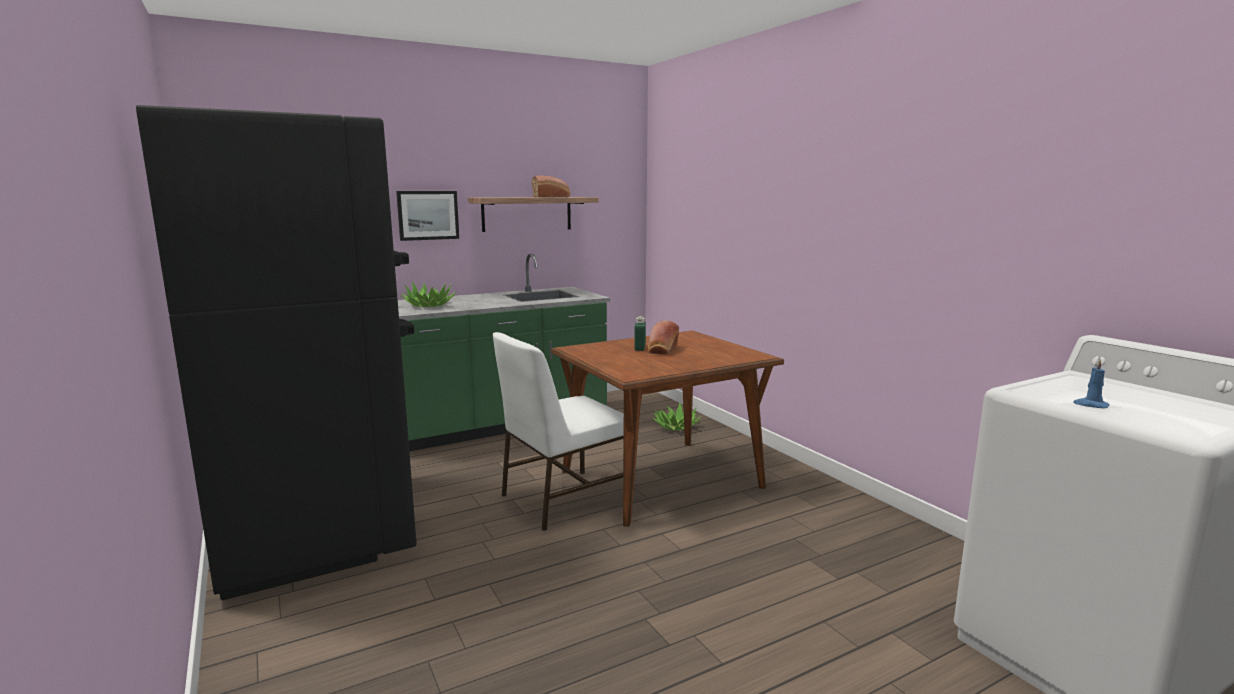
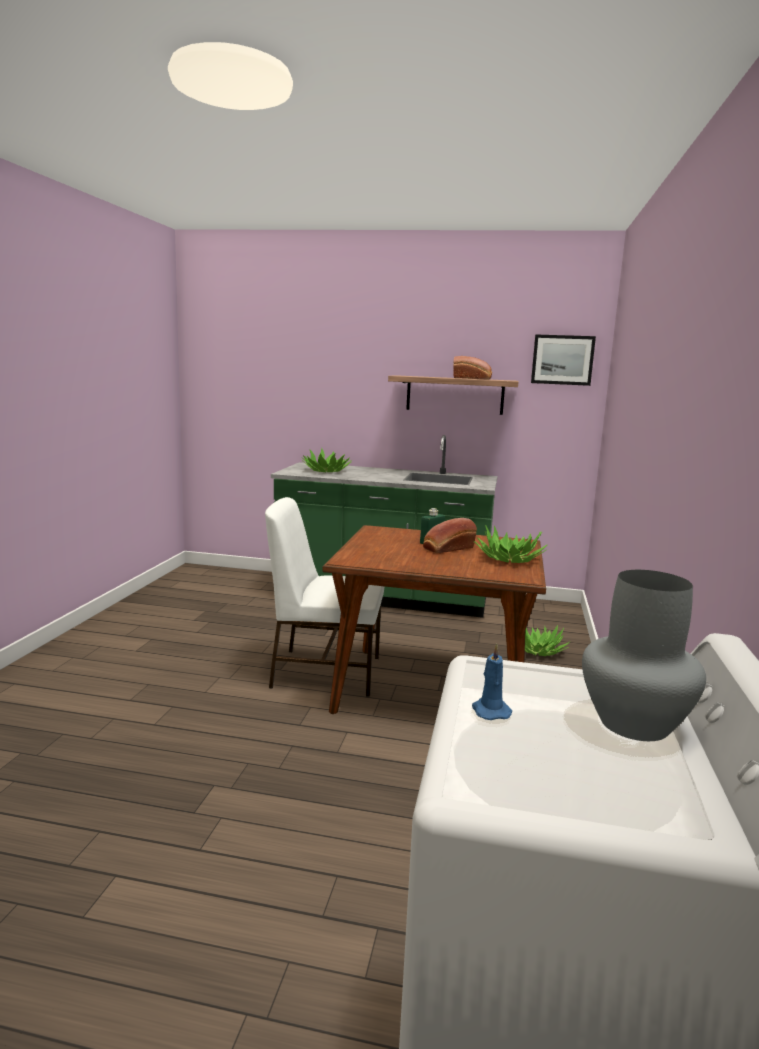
camera: 40 degrees right, 0 degrees up
(314, 528) = (152, 626): black fridge -> none
(428, 215) = (357, 390): picture -> picture (562, 360)
(716, 346) = (509, 558): none -> potted plant
(1125, 389) = (634, 722): none -> grey vase

